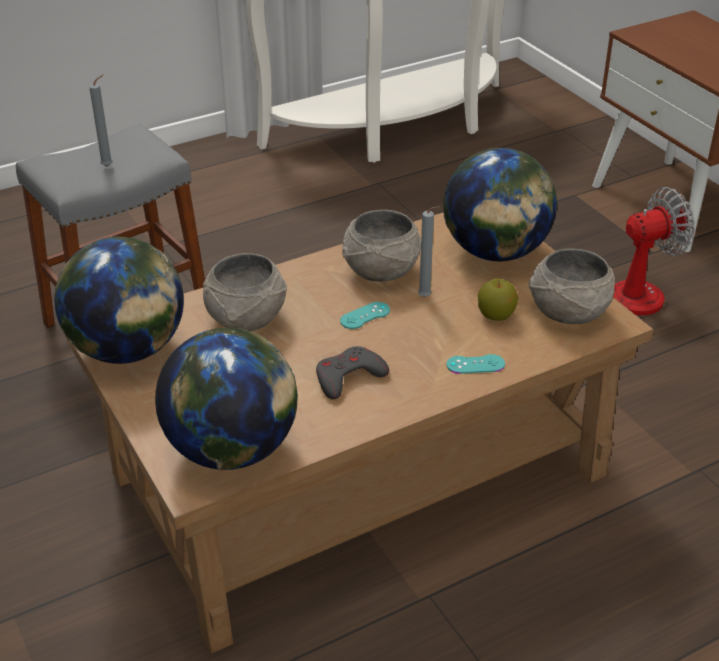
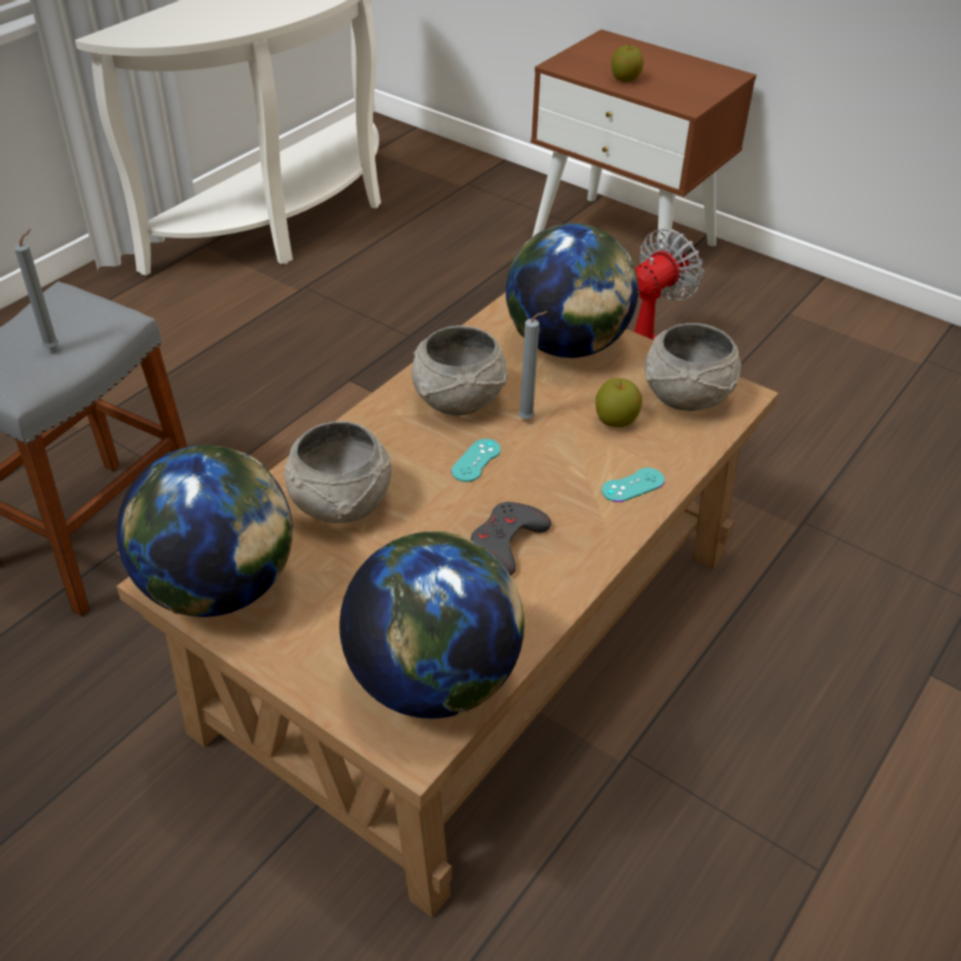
camera: 25 degrees left, 5 degrees up
(683, 54) = (625, 79): none -> apple

